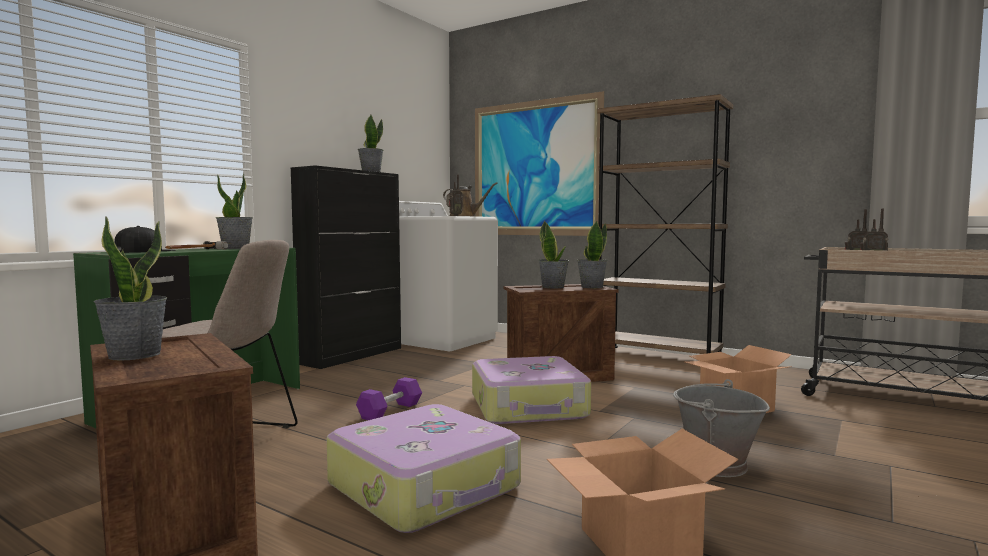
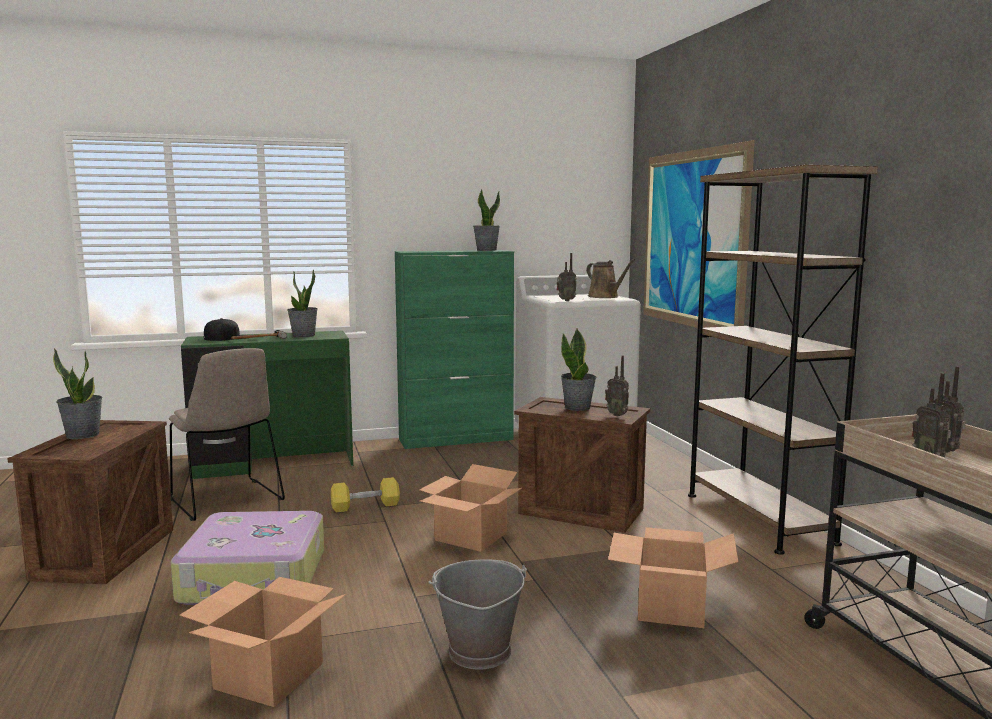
camera: 40 degrees right, 5 degrees up
(352, 355) = (456, 439): black cabinet -> green cabinet
(390, 411) = (365, 506): purple dumbbell -> yellow dumbbell
(529, 407) = (472, 536): suitcase -> cardboard box
(591, 287) = (617, 415): potted plant -> radio

